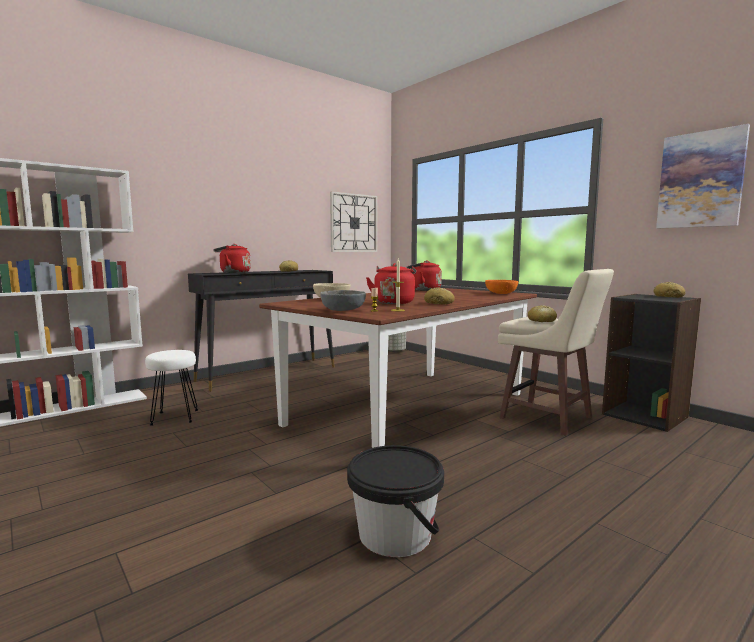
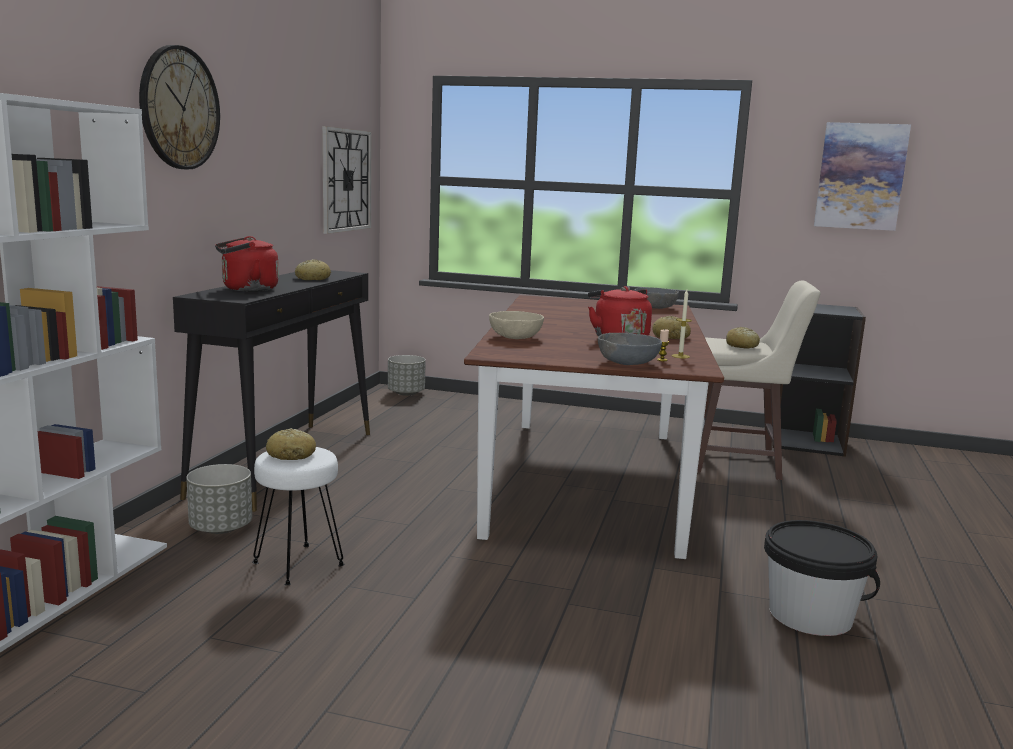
camera: 35 degrees left, 5 degrees up
(182, 395) = (221, 528): none -> grey planter
(202, 178) = (179, 108): none -> wall clock
(423, 290) = (542, 304): red kettle -> none
(501, 293) = (655, 307): orange bowl -> grey bowl
(668, 297) = (831, 306): bread -> bread (291, 455)

